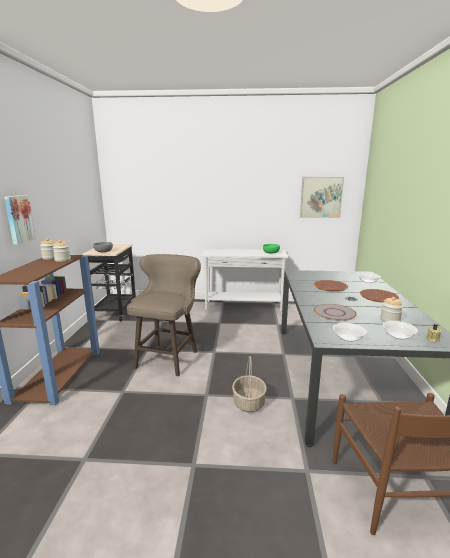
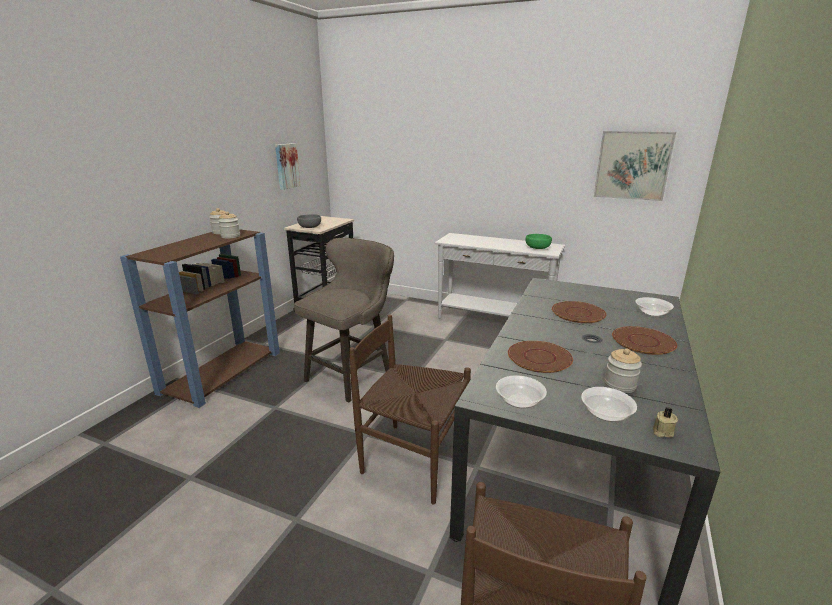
camera: 20 degrees right, 5 degrees up
(18, 219) = (187, 183): picture -> picture (286, 166)
(248, 402) = (412, 458): basket -> brown chair
(334, 313) = (540, 358): grey plate -> brown plate

